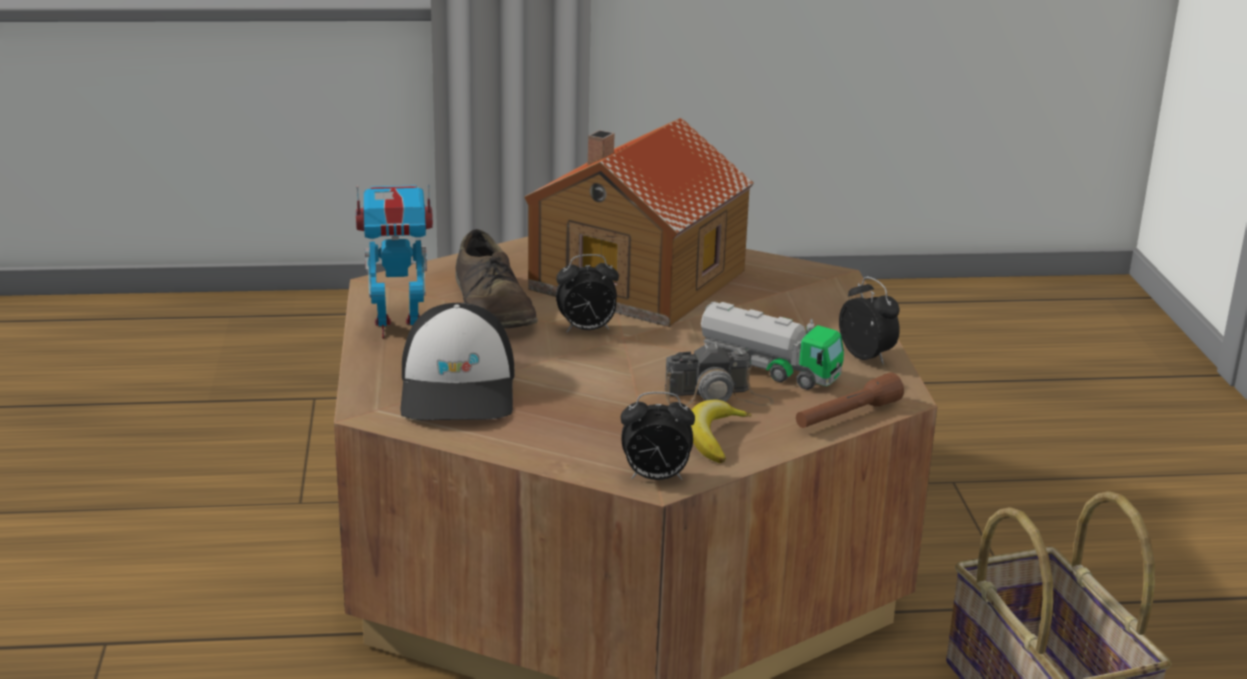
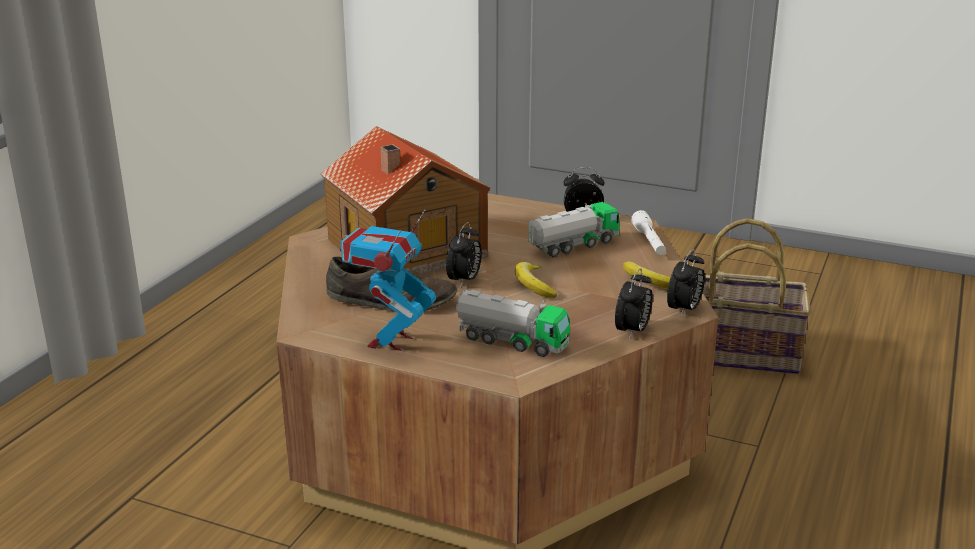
camera: 60 degrees left, 0 degrees up
(459, 389) = (511, 341): cap -> toy truck
(556, 455) = (632, 331): none -> alarm clock
(619, 370) = (533, 285): none -> banana
(717, 396) = (595, 267): camera -> none
(847, 416) = (649, 242): brown flashlight -> white flashlight

